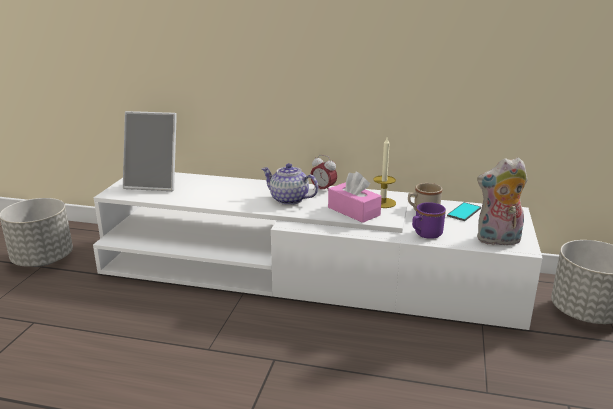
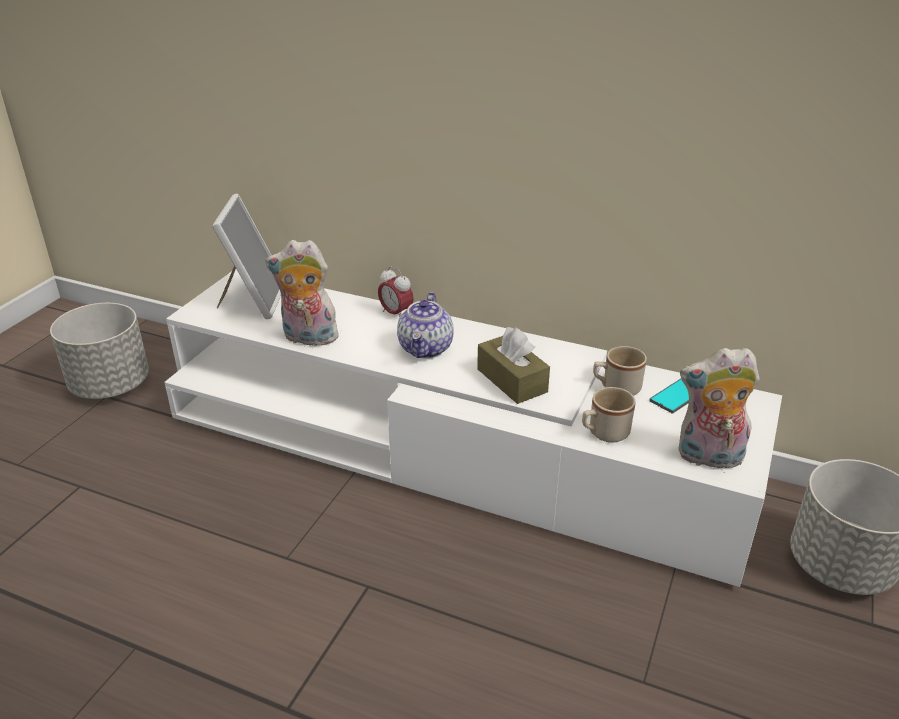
camera: 10 degrees right, 10 degrees up
(155, 184) = (253, 300): picture frame -> picture frame turned 105 degrees counterclockwise
(202, 200) = (308, 338): none -> plush toy
(288, 200) = (426, 349): teapot -> teapot turned 120 degrees counterclockwise
(323, 190) = (482, 334): alarm clock -> alarm clock (396, 314)
(353, 211) = (512, 380): pink tissue box -> brown tissue box
(383, 203) = (560, 368): candle -> none
(425, 234) = (603, 434): purple mug -> beige mug

